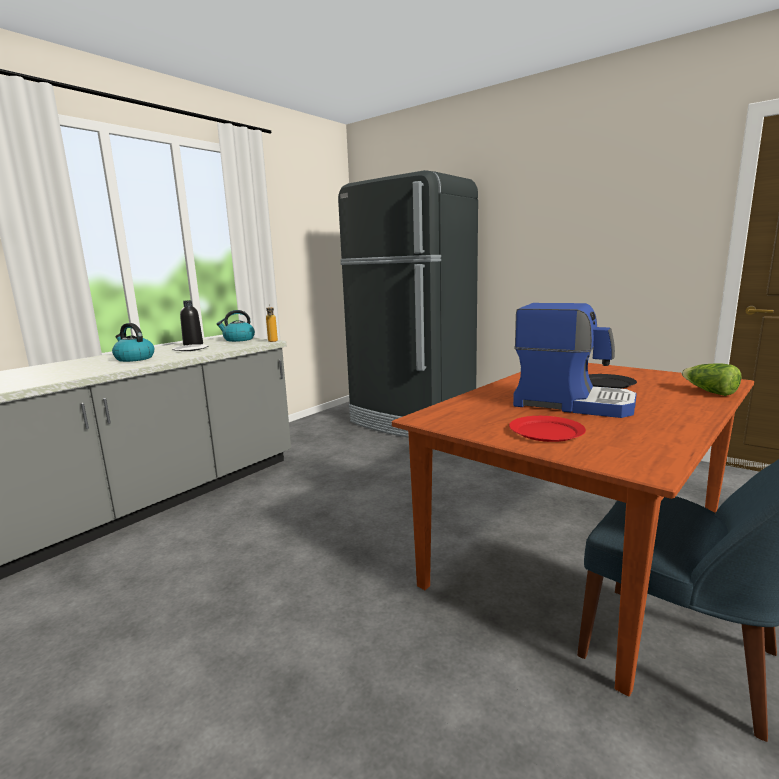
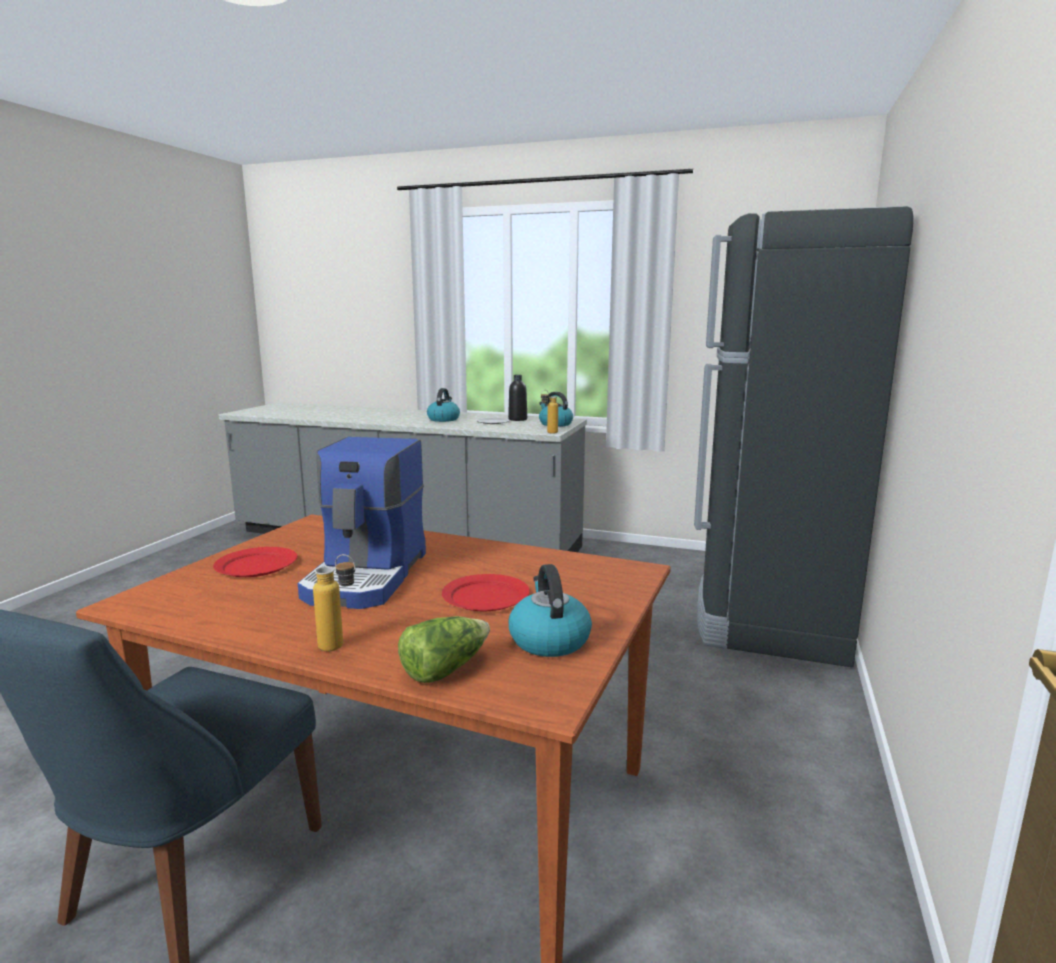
camera: 70 degrees right, 0 degrees up
(606, 383) = (485, 596): black plate -> red plate
(662, 378) = (548, 640): none -> kettle
(697, 408) = (340, 648): none -> bottle

